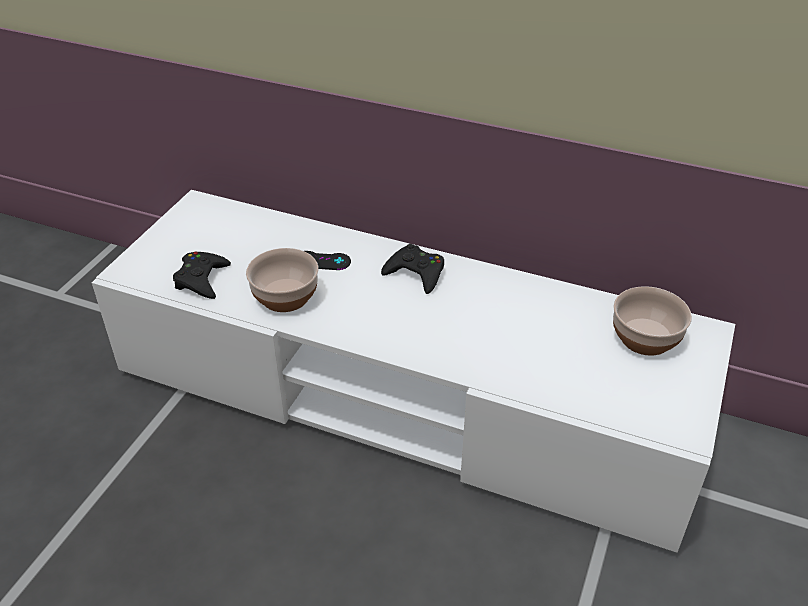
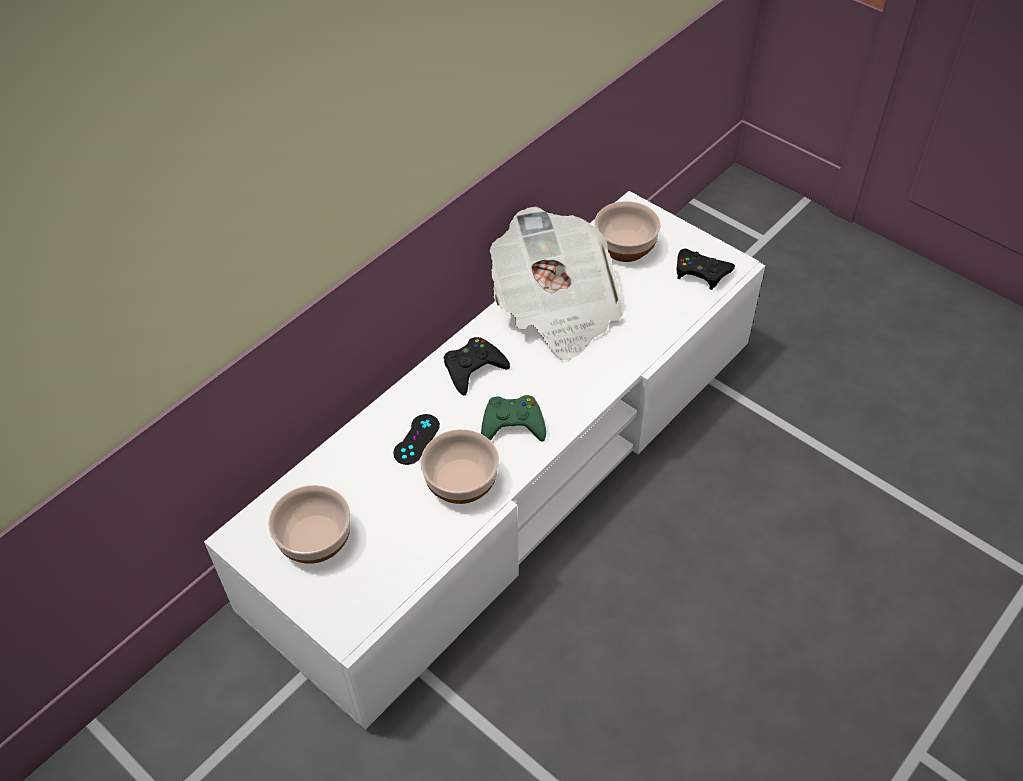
camera: 70 degrees left, 10 degrees up
(202, 280) = (398, 553): black game controller -> black game controller (701, 272)
(205, 236) = (315, 538): none -> bowl
(362, 312) = (513, 424): none -> green game controller
(522, 307) = (556, 309): none -> newspaper

